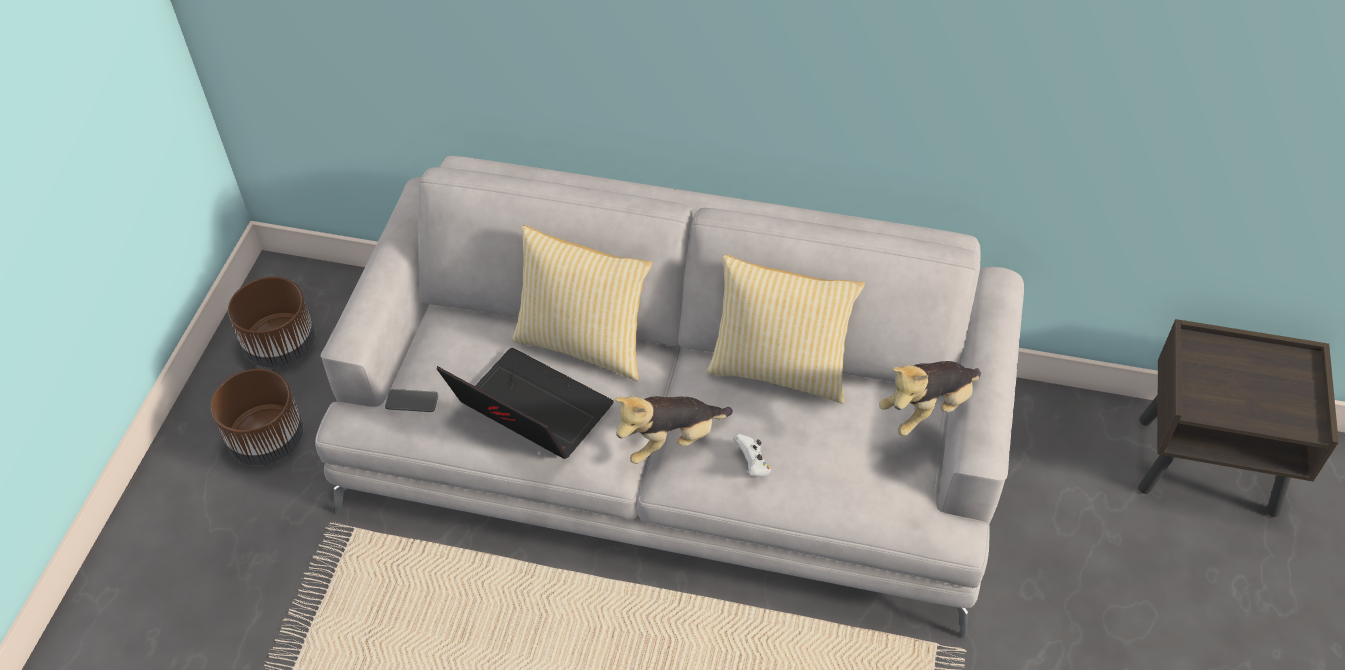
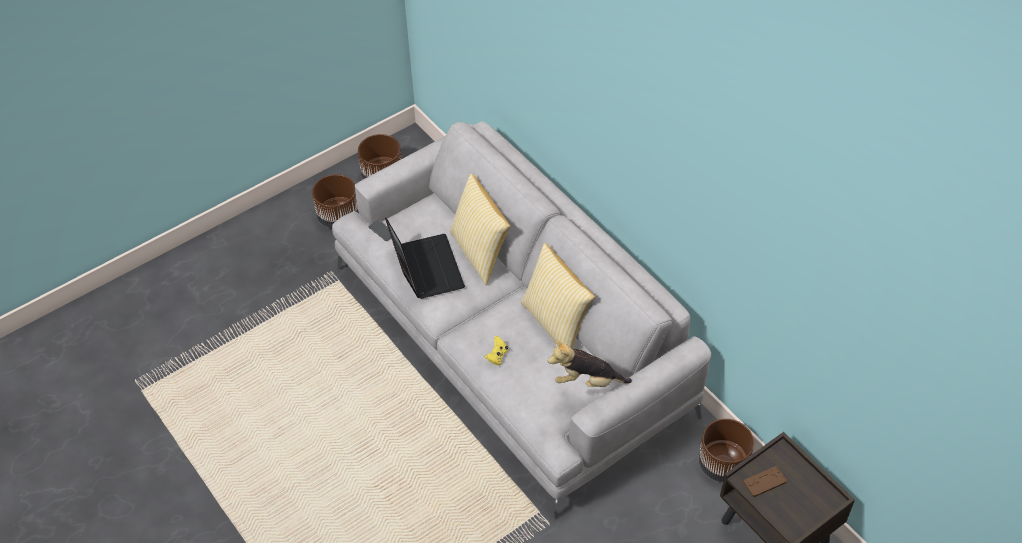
camera: 40 degrees right, 0 degrees up
(671, 441) = (472, 322): plush toy -> none
(752, 464) = (497, 356): white game controller -> yellow game controller
(1070, 424) = (723, 464): none -> brown planter
(1220, 393) = (765, 482): none -> brown game controller

